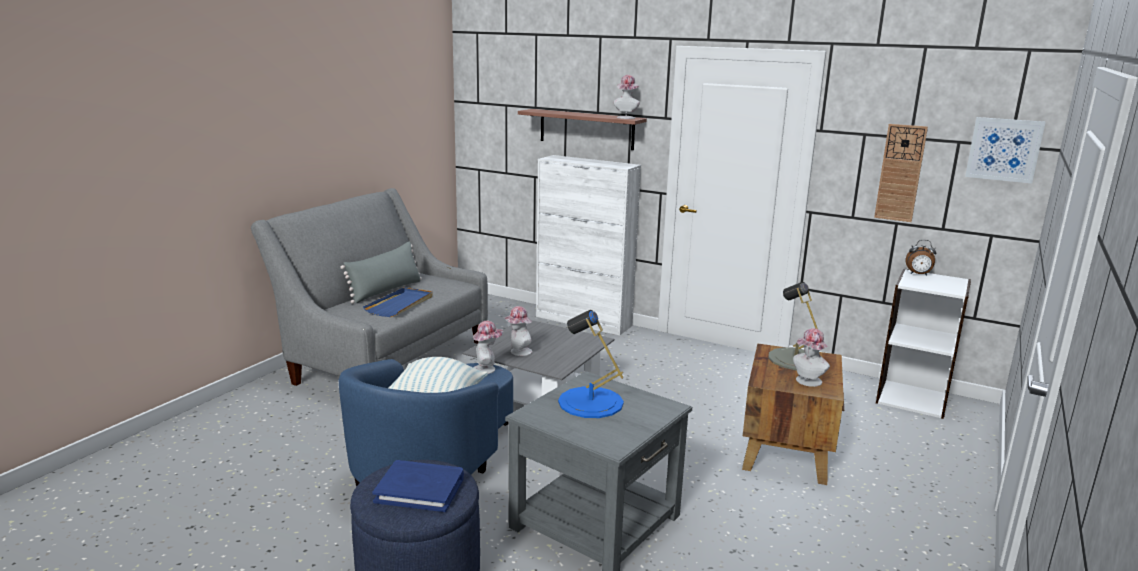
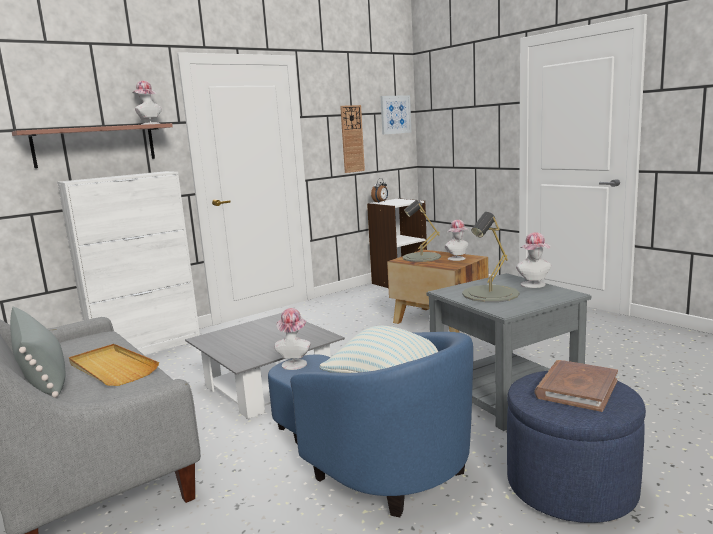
camera: 65 degrees left, 5 degrees down
(400, 304) = (112, 368): blue tray -> beige tray
(420, 489) = (576, 389): blue book -> brown book
(518, 352) = (268, 348): hat -> hat (534, 285)
(590, 402) = (490, 294): blue table lamp -> grey table lamp

